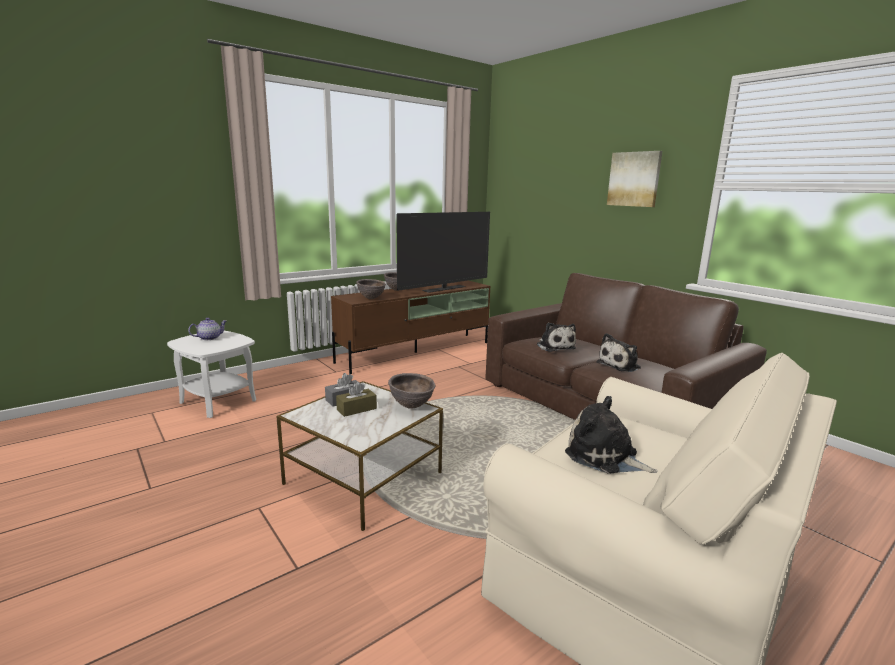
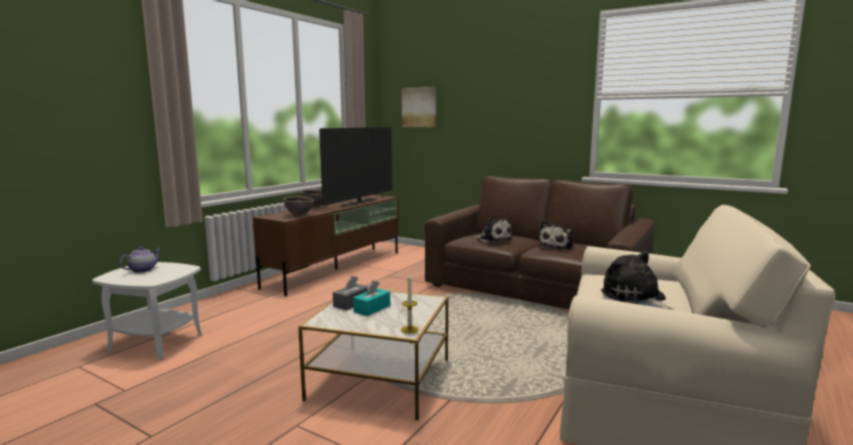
camera: 20 degrees left, 5 degrees down
(356, 409) = (372, 308): brown tissue box -> turquoise tissue box
(366, 440) = (409, 329): none -> candle
(411, 406) = (420, 299): brown bowl -> none
(605, 456) = (635, 298): plush toy -> plush toy turned 45 degrees clockwise
(634, 179) = (526, 93): picture -> picture (419, 107)

